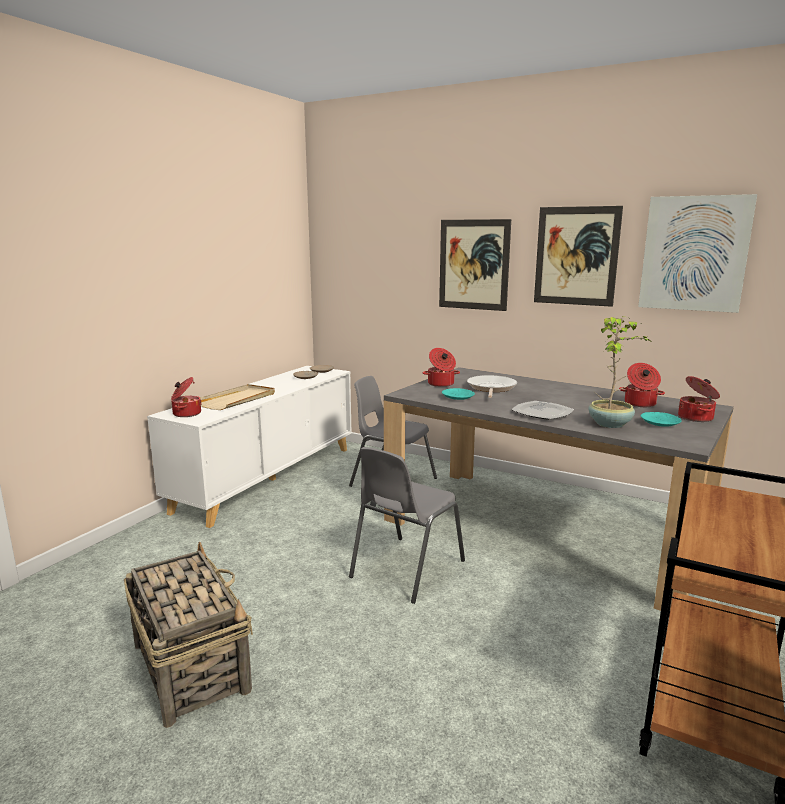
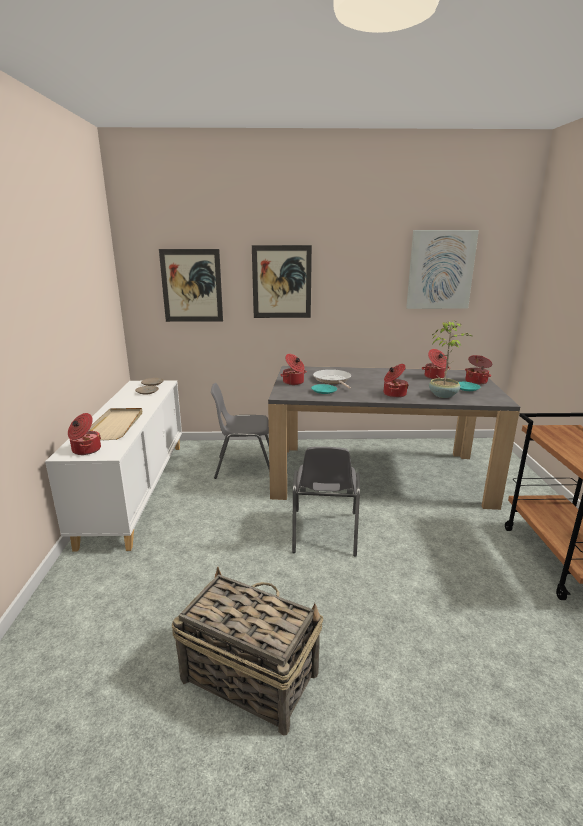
camera: 30 degrees left, 5 degrees up
(541, 413) = (394, 394): plate -> cooking pot
(576, 256) = (362, 273): picture -> picture (192, 286)

